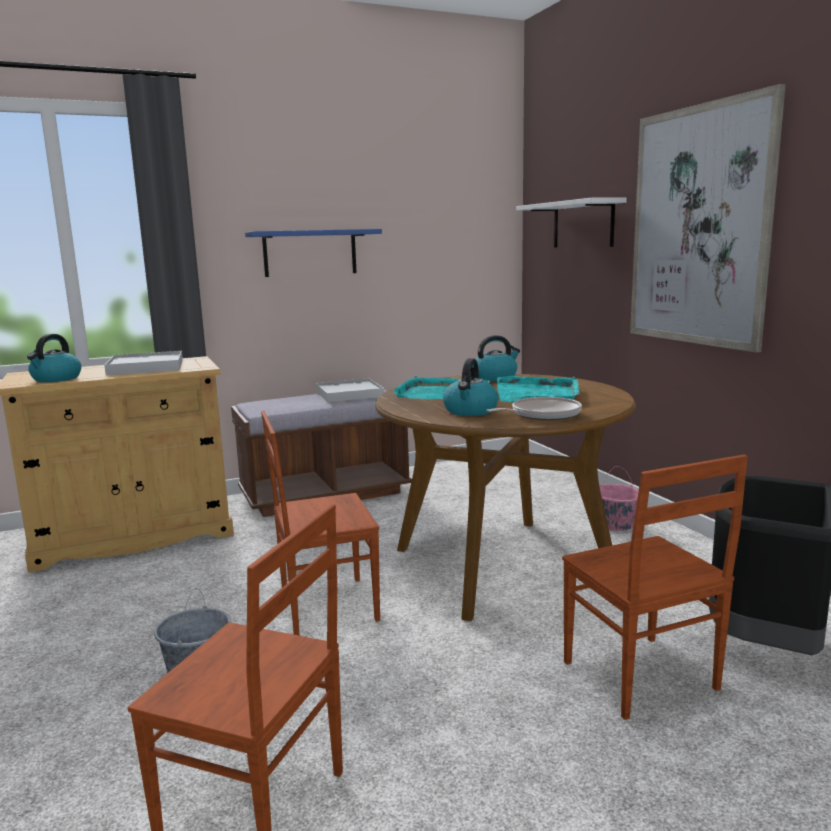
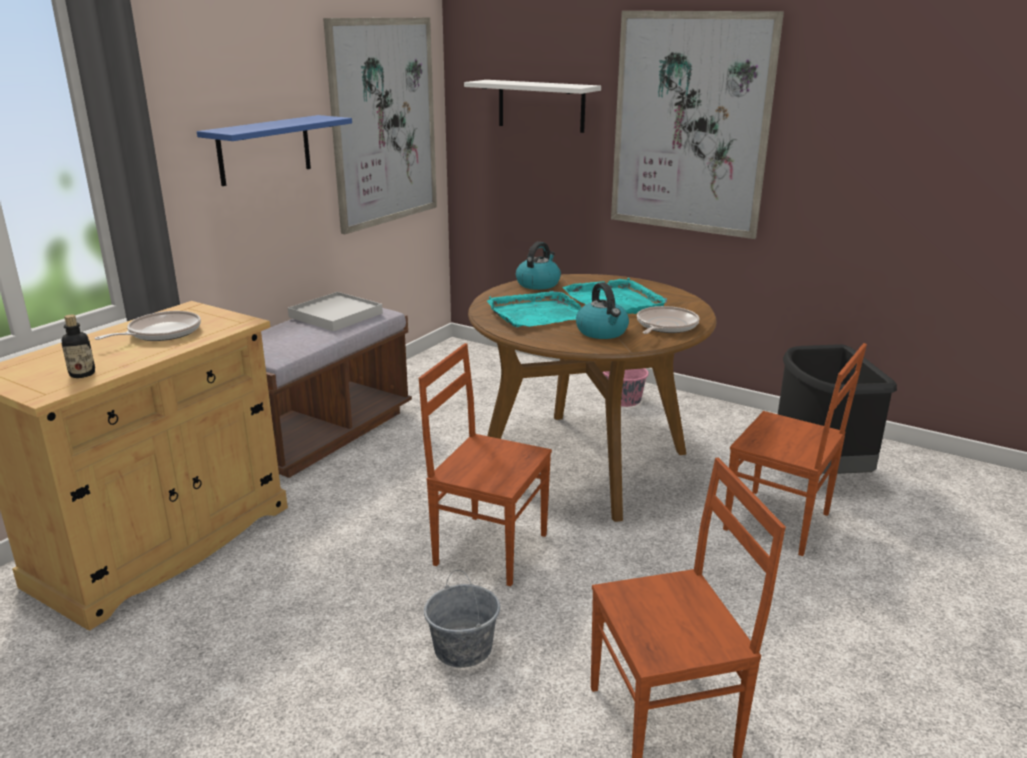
camera: 35 degrees left, 10 degrees up
(56, 379) = (82, 374): kettle -> bottle
(146, 367) = (161, 333): white tray -> frying pan
(326, 605) = (490, 548): brown chair -> brown chair turned 75 degrees clockwise
(443, 243) = (383, 123): none -> picture

